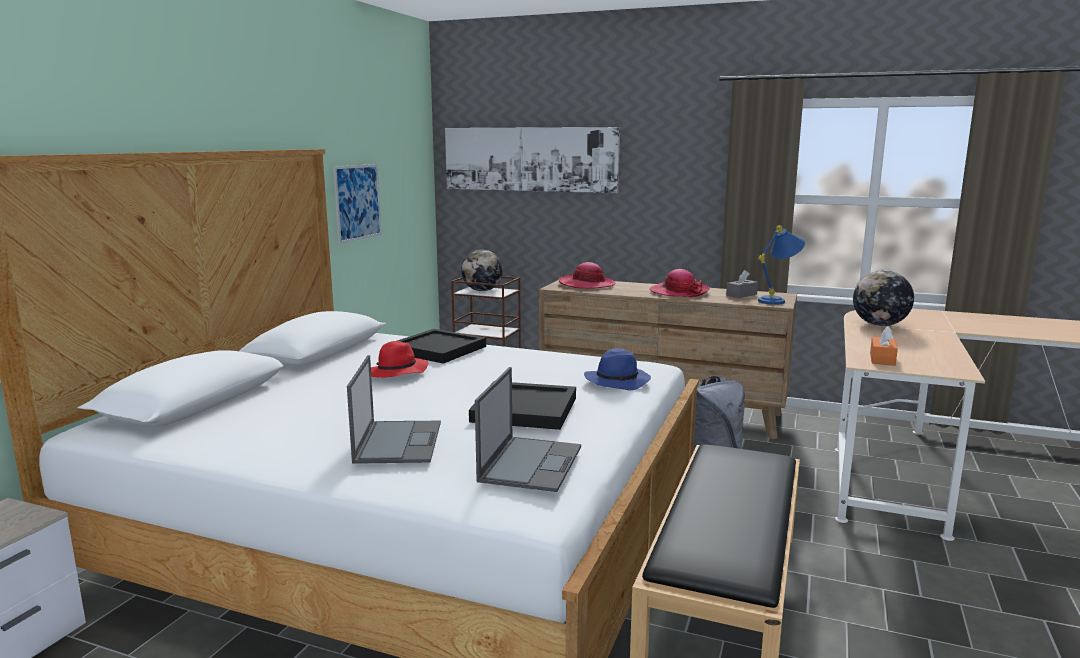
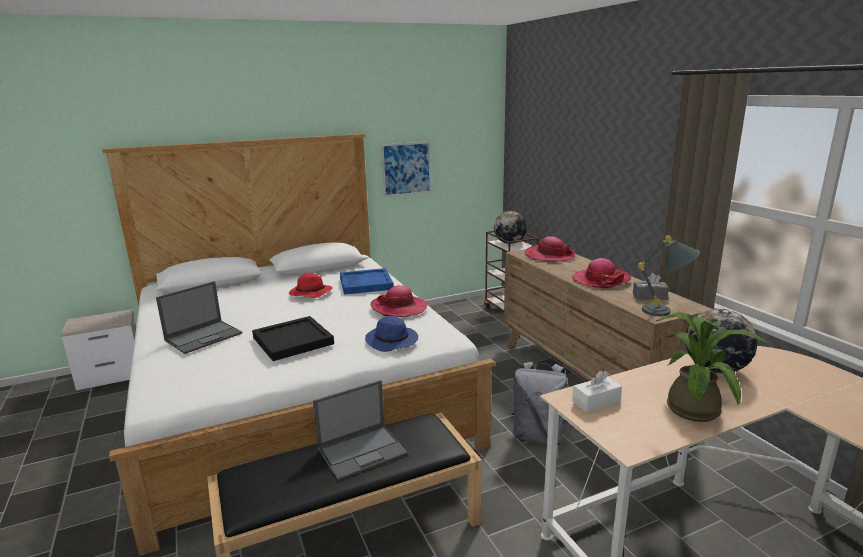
camera: 45 degrees right, 5 degrees up
(437, 349) = (365, 283): black tray -> blue tray
(529, 159) = (551, 140): picture -> none
(531, 463) = (208, 375): laptop -> laptop (363, 451)
(542, 358) = (399, 308): none -> hat
(778, 300) = (666, 312): blue table lamp -> grey table lamp
(882, 359) = (596, 402): orange tissue box -> white tissue box
(925, 345) = (694, 407): none -> potted plant

